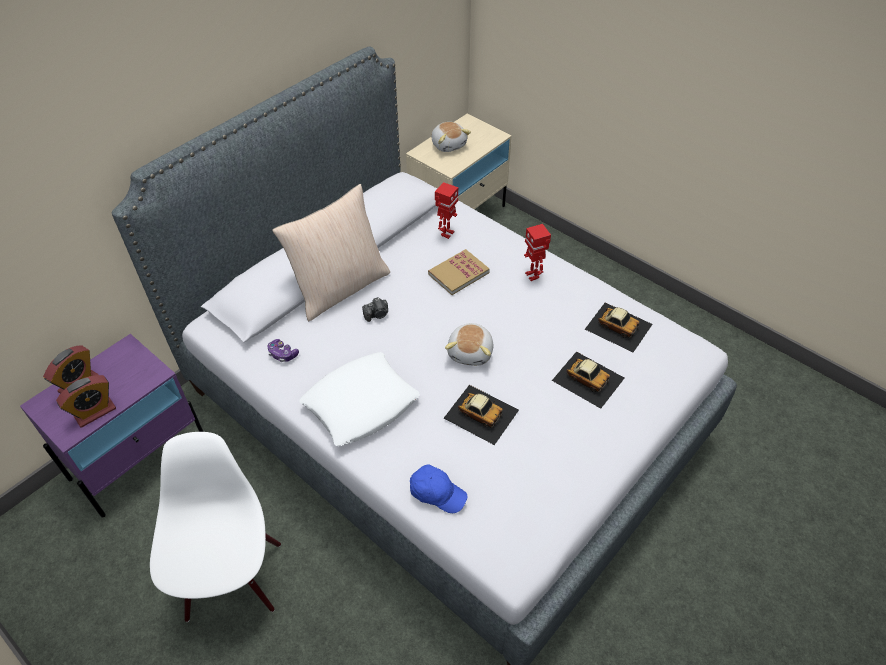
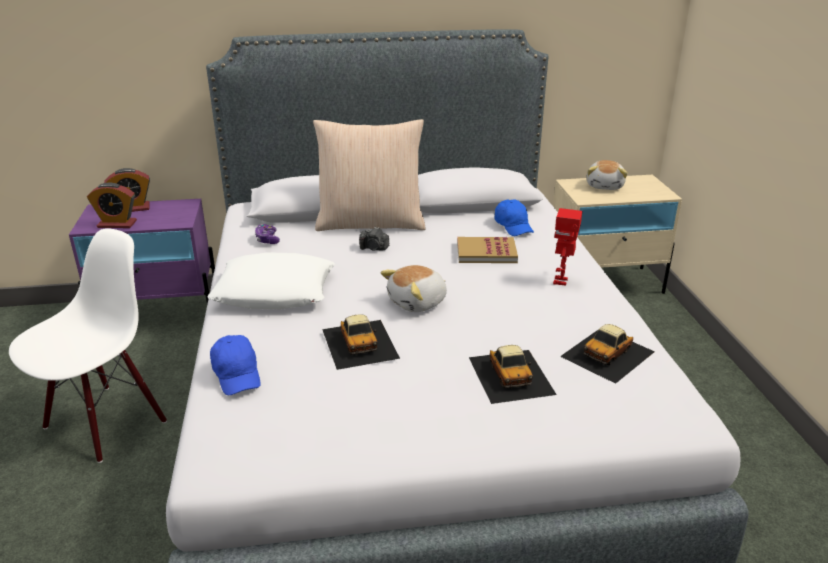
camera: 40 degrees right, 20 degrees down
(446, 233) = (513, 226): toy robot -> blue cap
(618, 326) = (608, 354): toy car -> toy car turned 60 degrees clockwise

